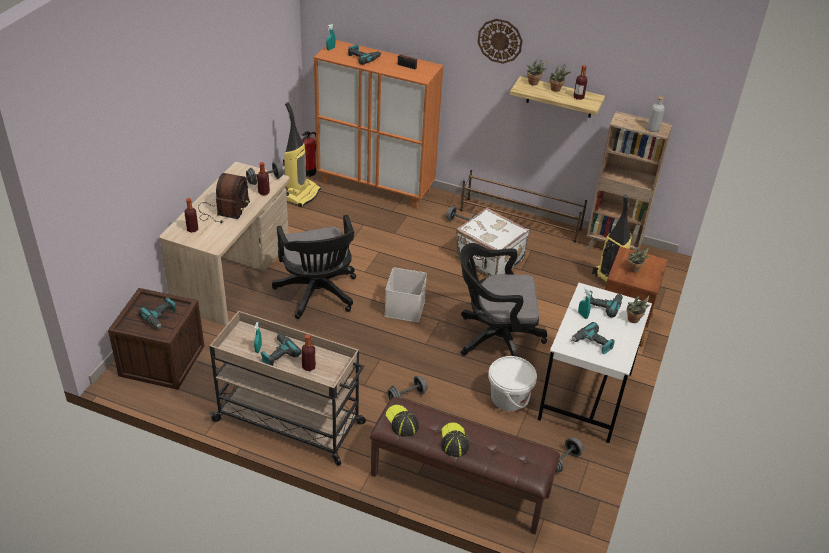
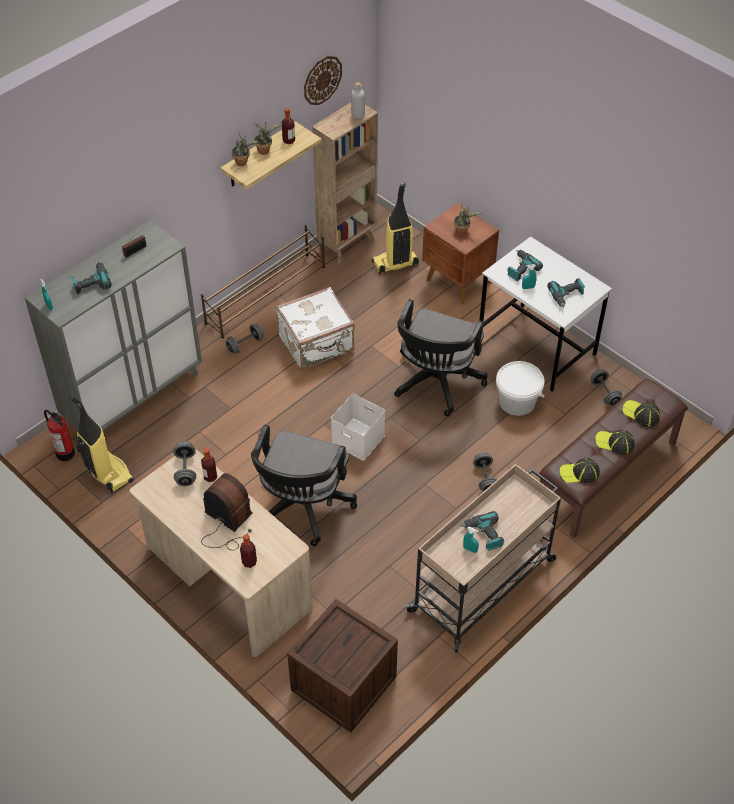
camera: 65 degrees left, 10 degrees up
(161, 317) = (347, 641): power drill -> none
(309, 367) = (512, 514): bottle -> none
(318, 295) = (302, 508): black office chair -> black office chair turned 105 degrees clockwise
(376, 186) = (133, 397): orange cabinet -> grey cabinet
(500, 41) = (194, 150): wall clock -> wall clock (322, 80)
(503, 454) = (641, 414): none -> cap
(634, 320) = (548, 257): potted plant -> none

